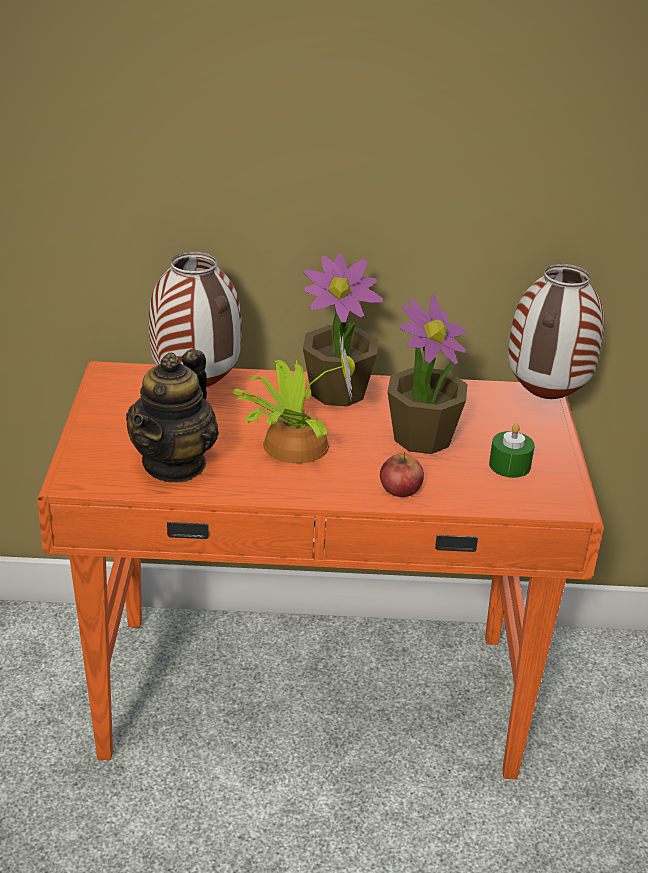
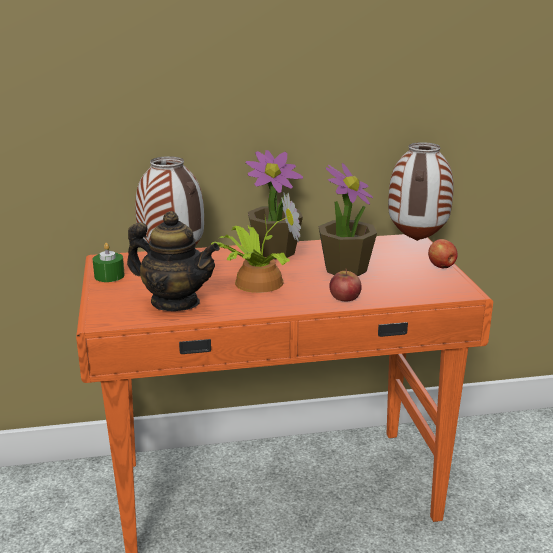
camera: 10 degrees left, 10 degrees down
(175, 464) = (175, 302): teapot -> teapot turned 75 degrees counterclockwise
(509, 465) = (413, 276): green candle -> green candle (109, 276)
(558, 453) = (442, 266): none -> apple

